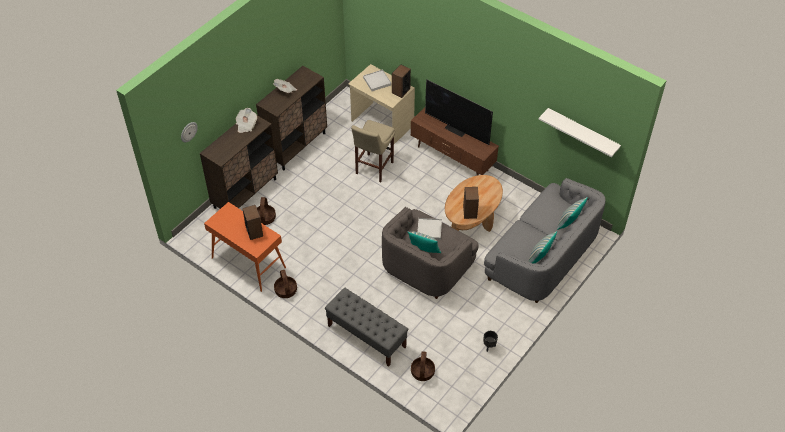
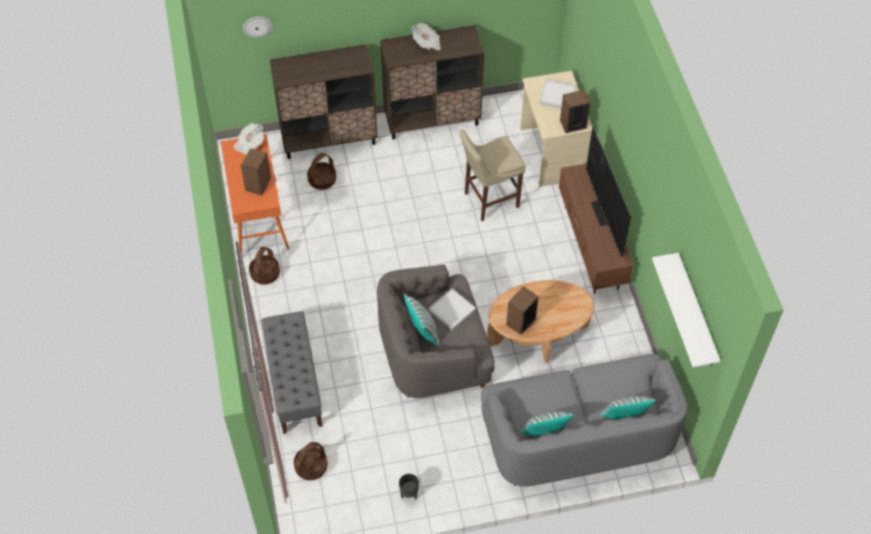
camera: 40 degrees right, 5 degrees up
(246, 125) = (346, 57): newspaper -> newspaper (249, 144)

